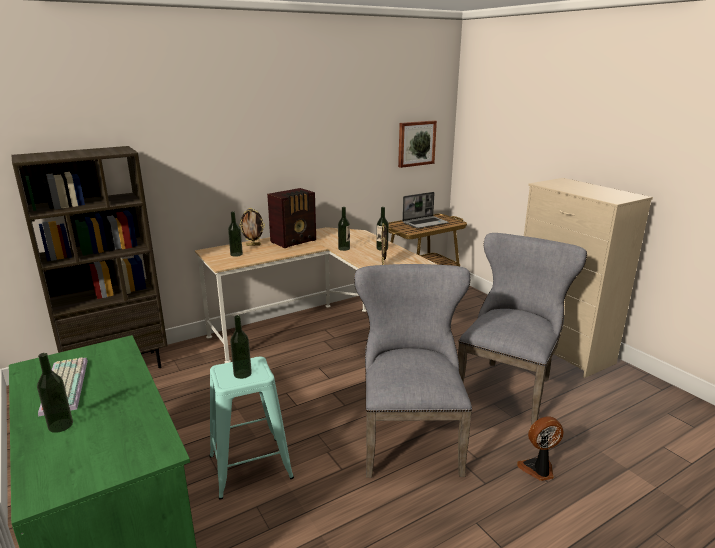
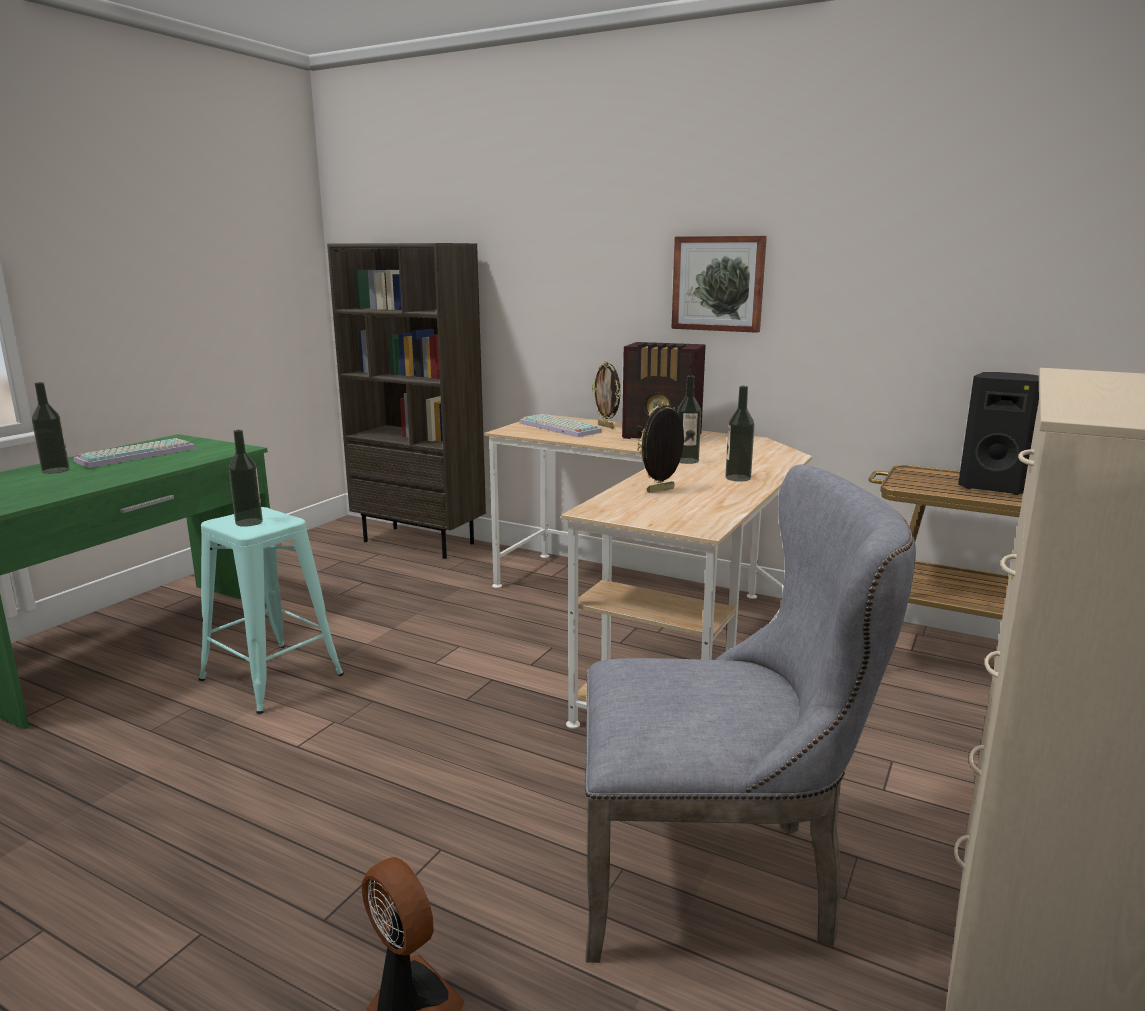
camera: 60 degrees right, 5 degrees down
(236, 254) = (557, 427): bottle -> keyboard
(409, 436) = (421, 786): grey chair -> none
(416, 143) = (1044, 291): picture -> picture (718, 283)
(425, 223) = (993, 487): laptop -> black speaker

